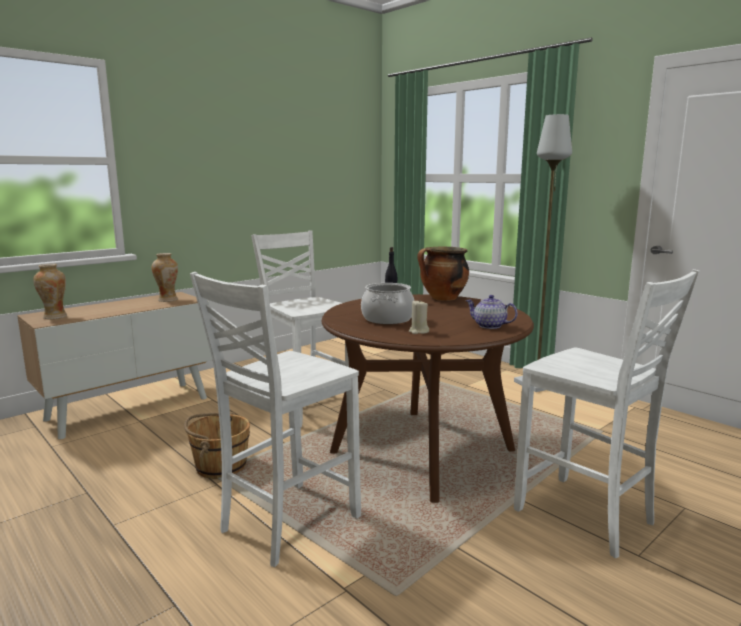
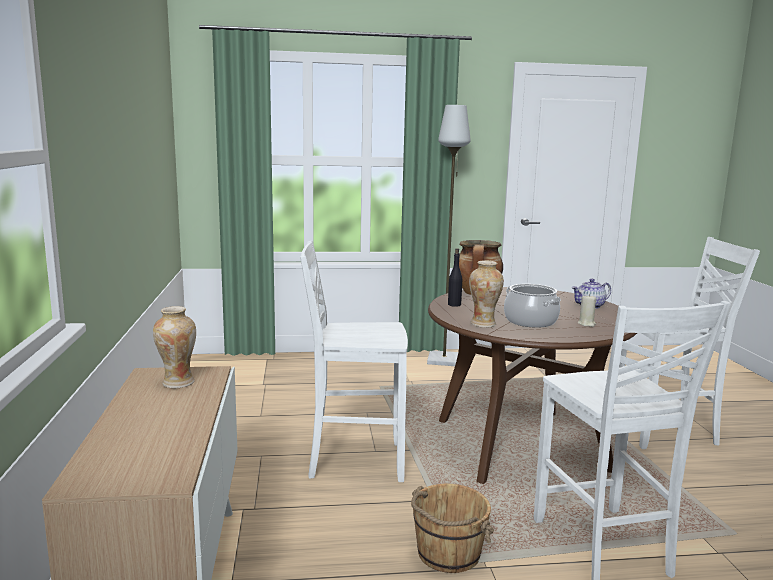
camera: 55 degrees left, 0 degrees up
(55, 317) = (136, 467): vase -> vase (483, 324)

